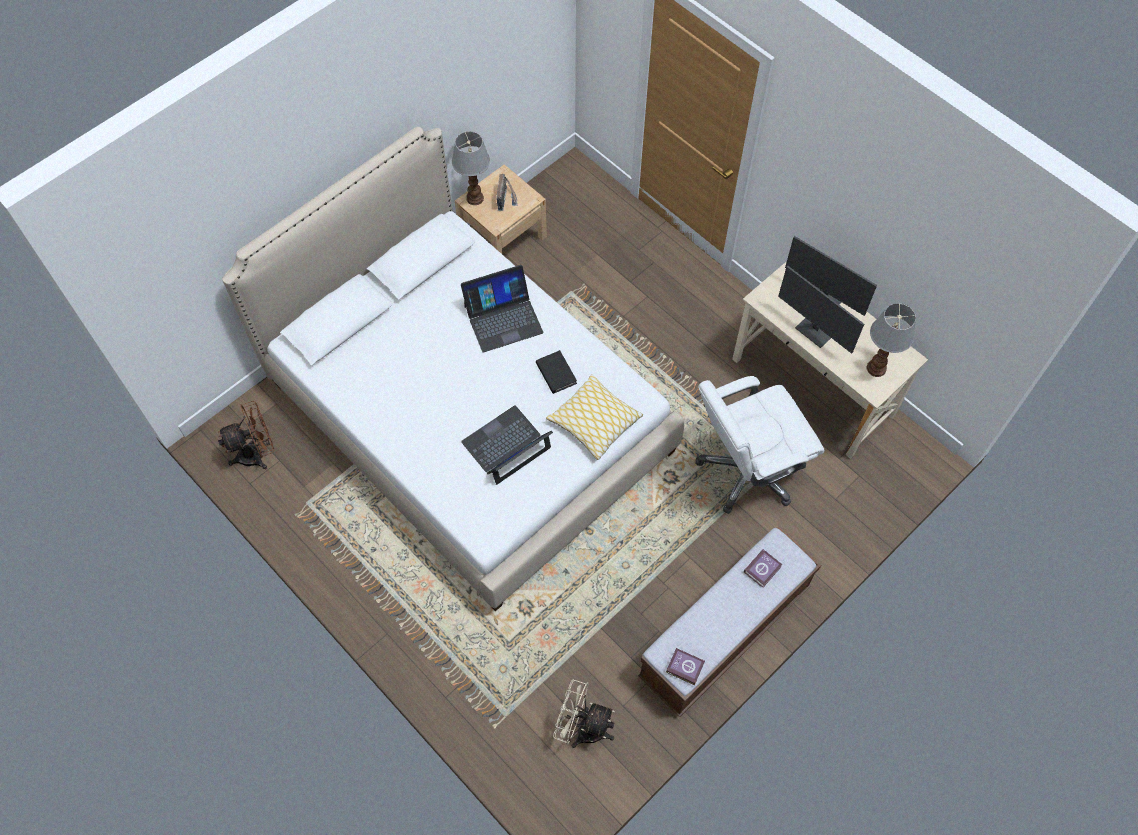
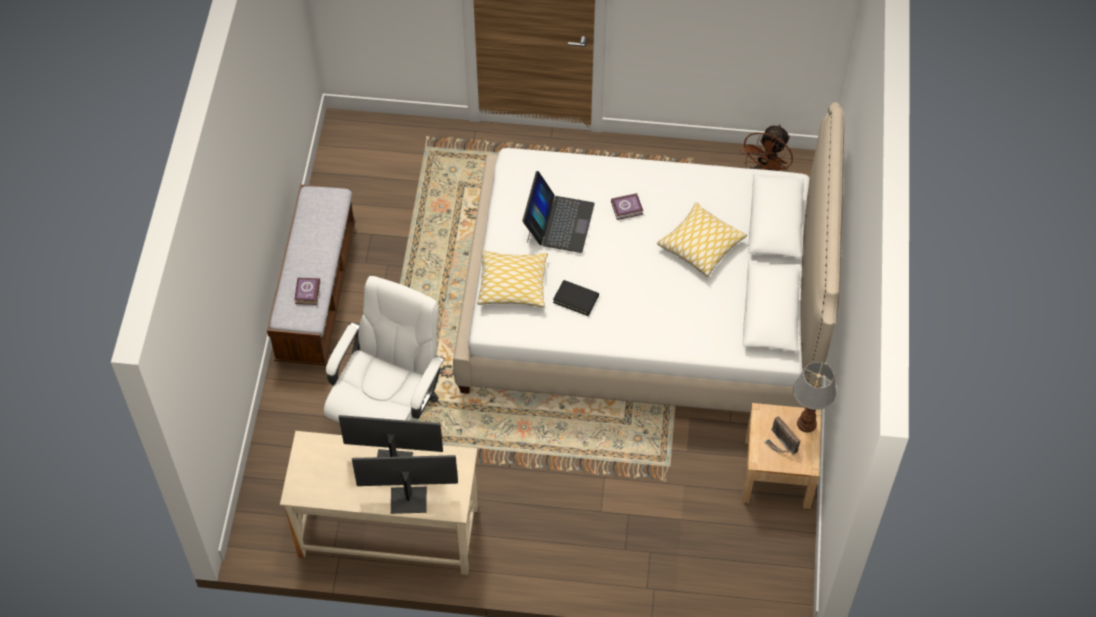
camera: 140 degrees right, 5 degrees down
(416, 346) = (701, 245): none -> pillow
(503, 318) = (659, 311): laptop -> none
(583, 728) = (368, 174): beige fan -> none
(684, 666) = (315, 198): book -> book (627, 208)
(876, 368) = (318, 465): table lamp -> none

